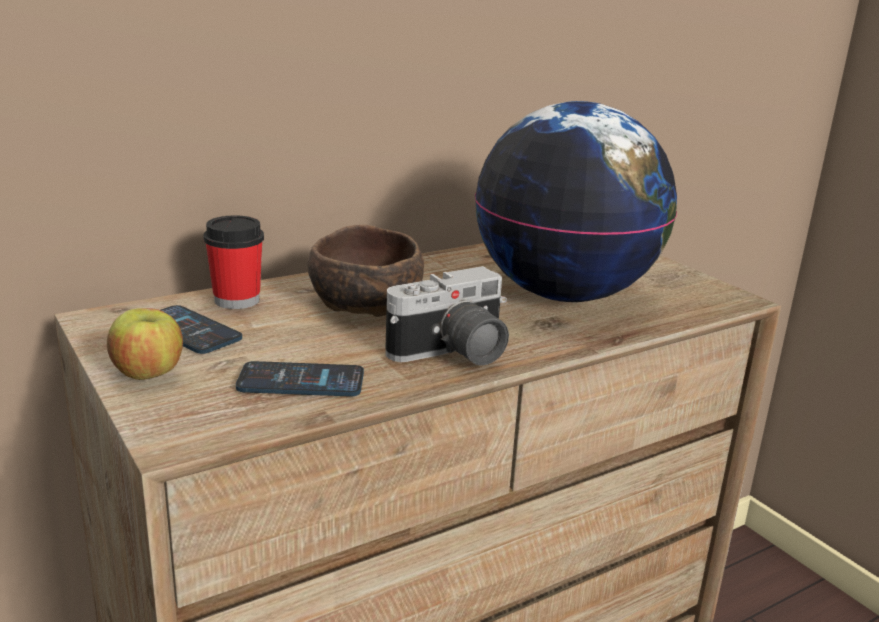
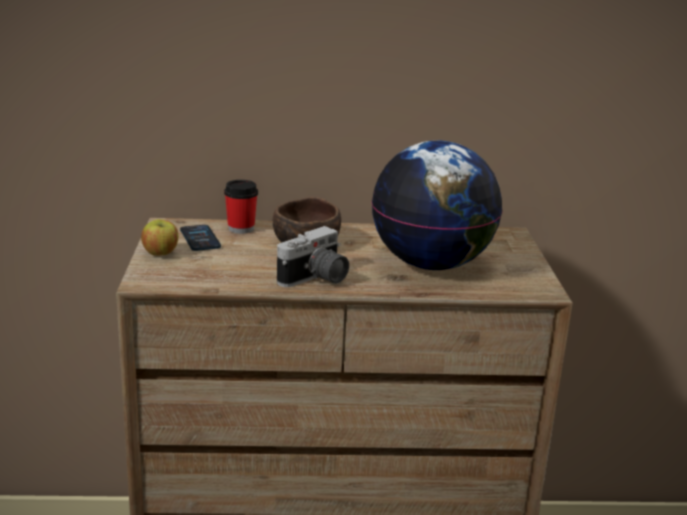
camera: 30 degrees right, 0 degrees up
(301, 381) = (224, 273): phone -> none
(454, 355) = (316, 280): camera -> camera turned 45 degrees counterclockwise

